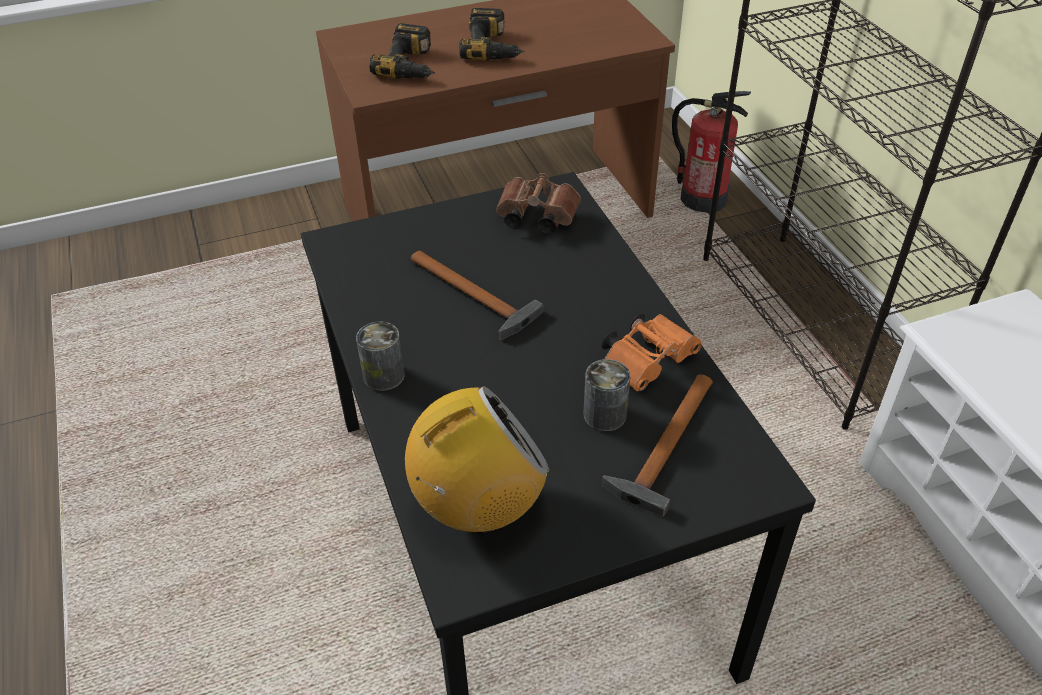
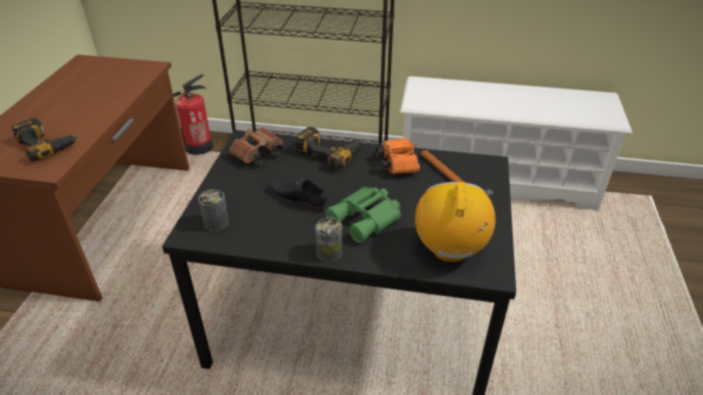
camera: 60 degrees left, 5 degrees down
(474, 296) = (298, 198): hammer -> black shoe
(483, 383) = (367, 218): none -> green binoculars
(494, 47) = (79, 110): power drill -> power drill (330, 152)
(605, 415) = (420, 189): can -> can (216, 222)

